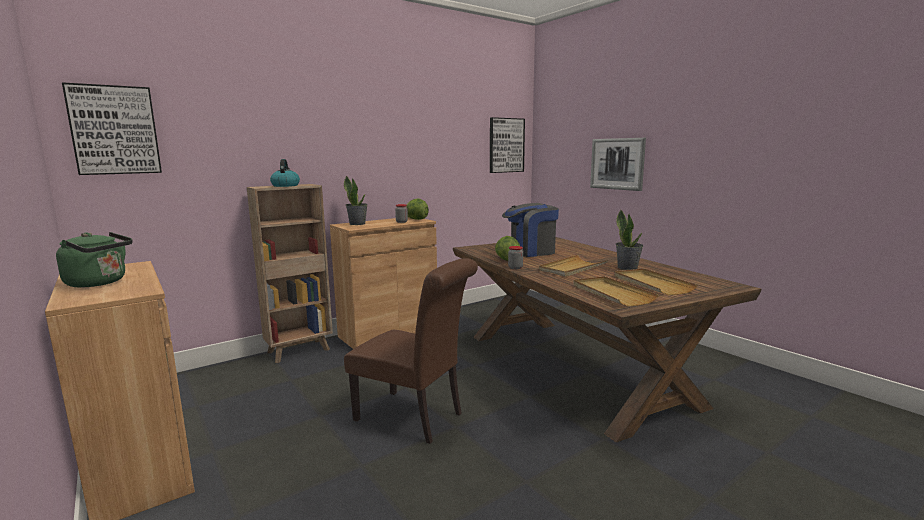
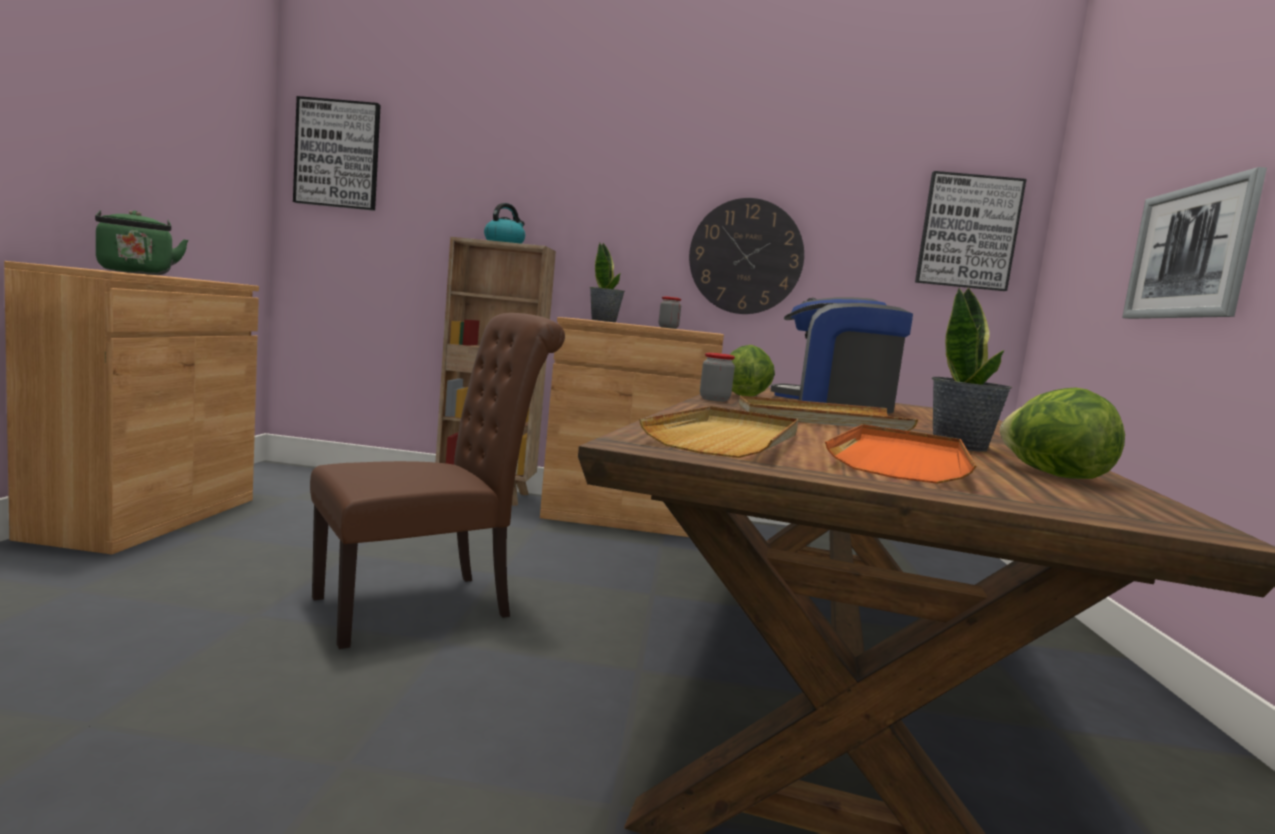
camera: 40 degrees right, 5 degrees down
(414, 418) = (425, 606): brown chair -> brown chair turned 105 degrees counterclockwise
(416, 171) = (746, 256): none -> wall clock
(416, 219) = (704, 331): lettuce -> lettuce (1052, 475)
(651, 284) = (901, 460): beige tray -> orange tray

